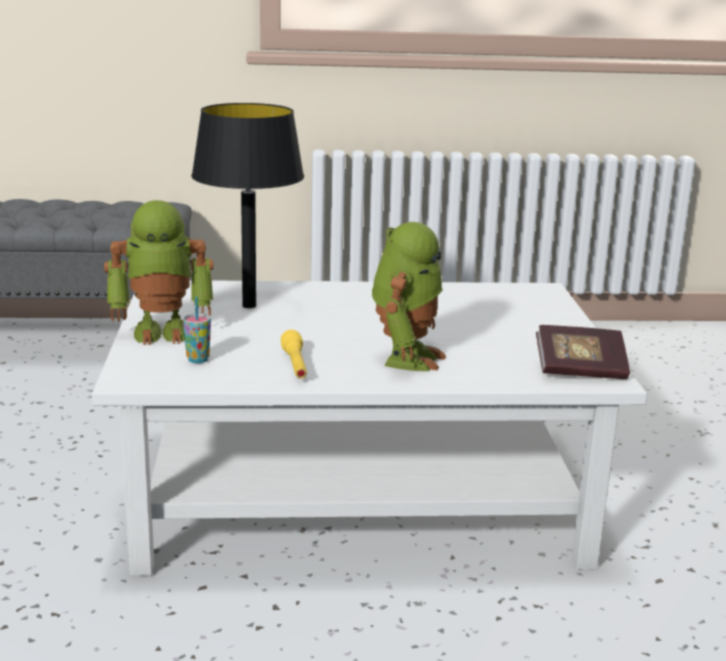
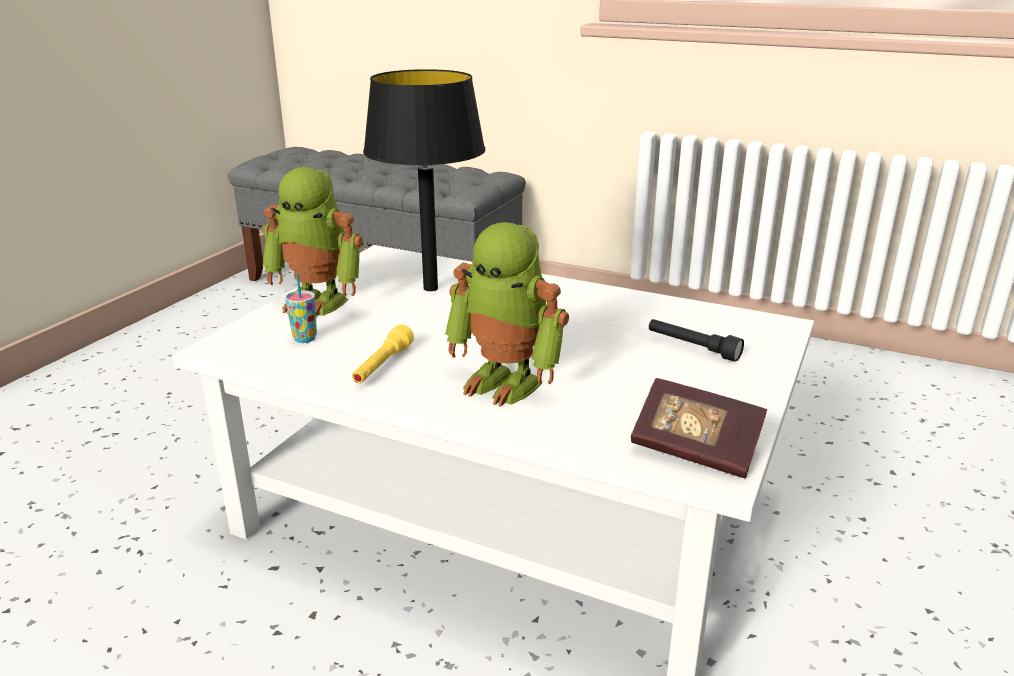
camera: 30 degrees right, 5 degrees up
(406, 357) = (506, 382): toy robot -> toy robot turned 75 degrees clockwise
(504, 313) = (692, 347): none -> black flashlight

